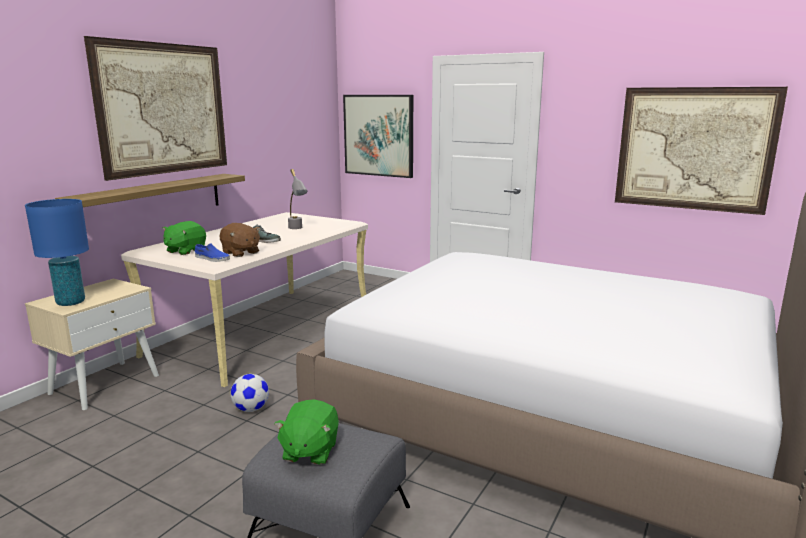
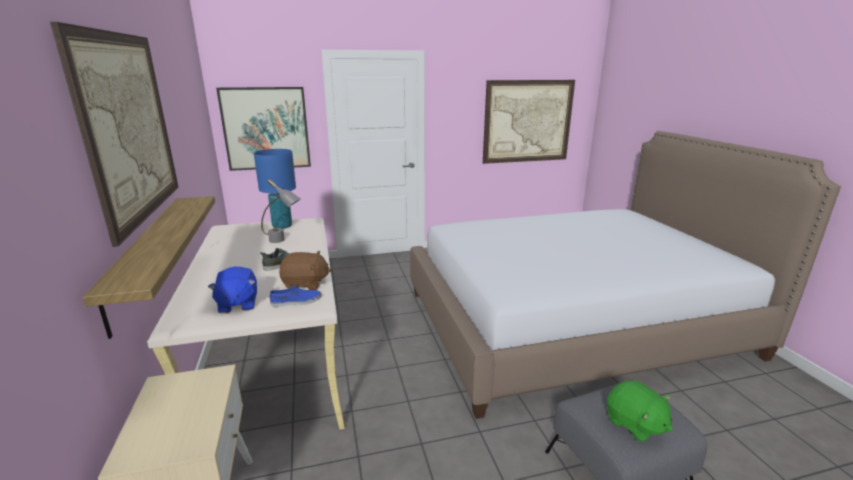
camera: 45 degrees left, 5 degrees up
(71, 302) = (178, 435): blue table lamp -> blue table lamp (282, 226)
(185, 251) = (237, 304): green plush toy -> blue plush toy
(251, 409) = (406, 432): football -> none

